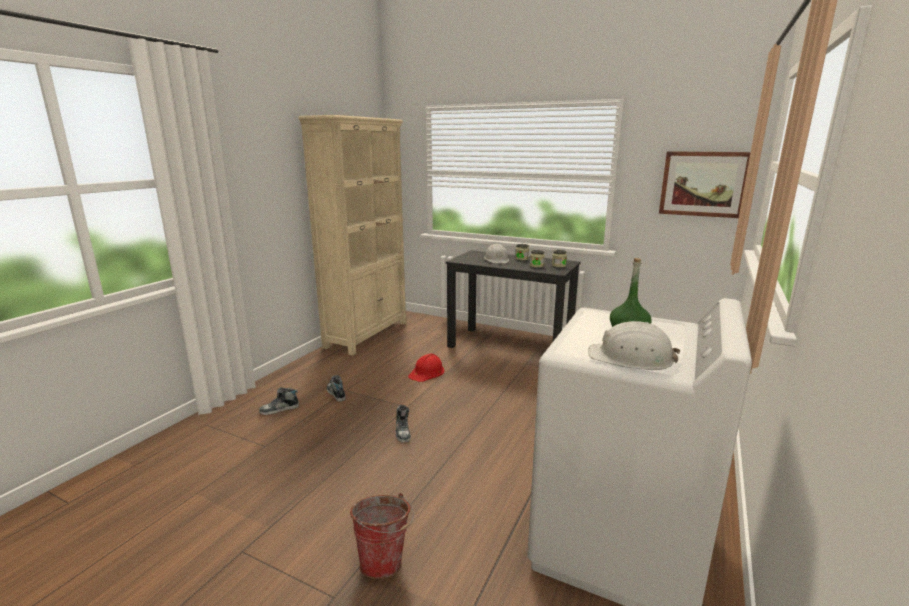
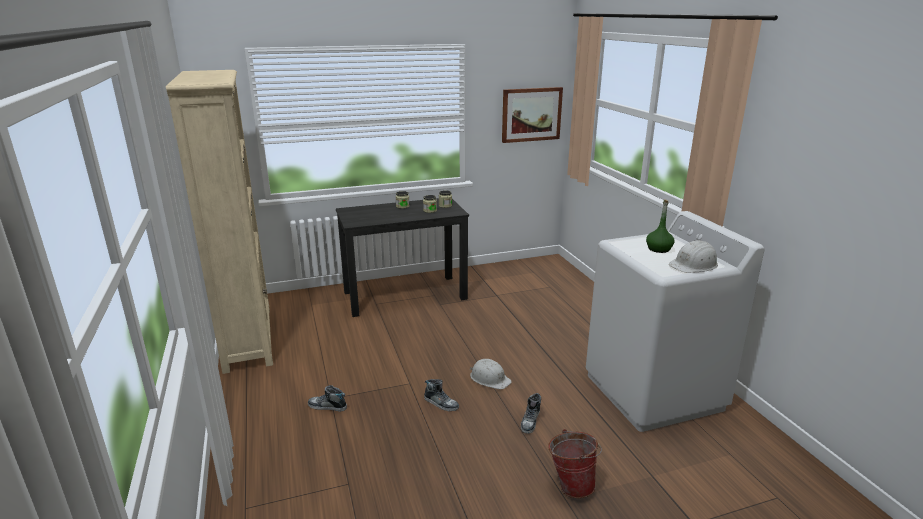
camera: 45 degrees left, 5 degrees up
(279, 409) = (298, 449): shoe -> shoe (530, 421)
(427, 372) = (375, 347): red hard hat -> none
(497, 260) = (385, 213): white hard hat -> white hard hat (489, 378)

